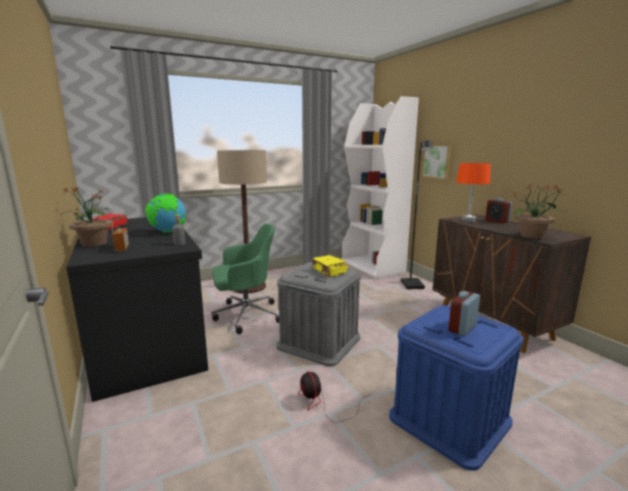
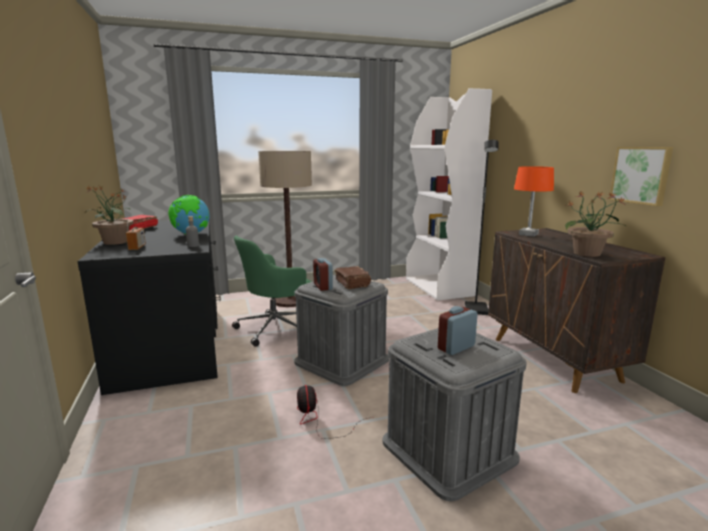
camera: 10 degrees right, 0 degrees up
(245, 315) = (275, 329): green office chair -> green office chair turned 150 degrees clockwise
(329, 271) = (352, 284): yellow book -> brown book
(437, 161) = (510, 164): picture -> picture (641, 175)
(449, 419) = (448, 450): blue storage box -> grey storage box
(497, 221) = (563, 236): alarm clock -> alarm clock (323, 286)

